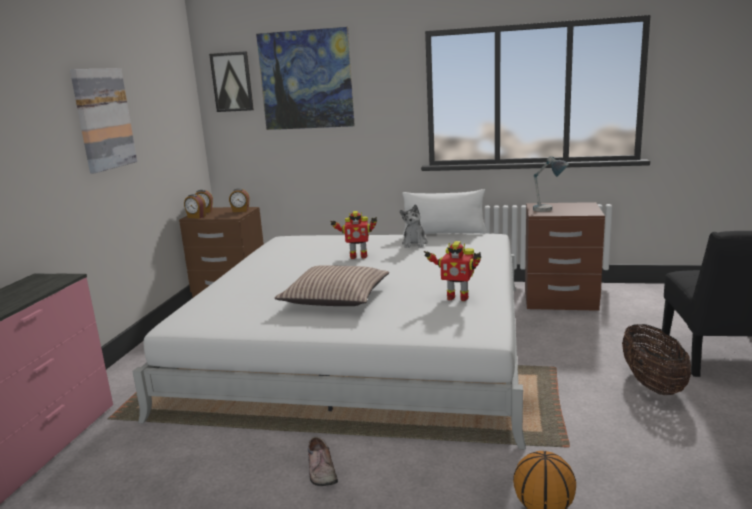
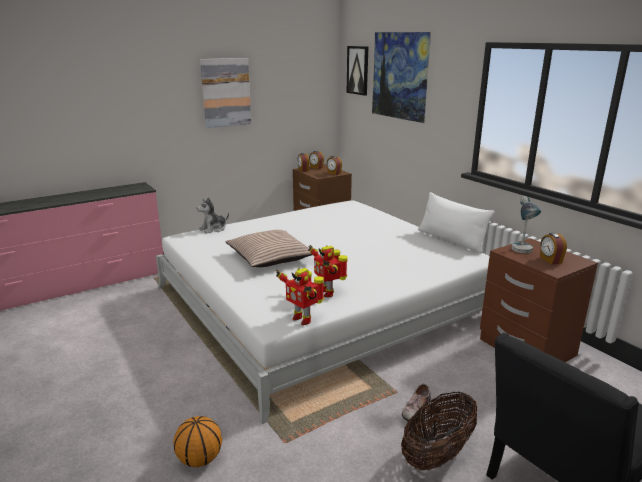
camera: 45 degrees right, 5 degrees up
(320, 470) = (165, 359): shoe -> shoe (415, 409)
(358, 256) = (351, 234): toy robot -> toy robot (302, 319)
(415, 243) = (406, 240): plush toy -> plush toy (213, 229)
(573, 209) = (550, 260): none -> alarm clock

